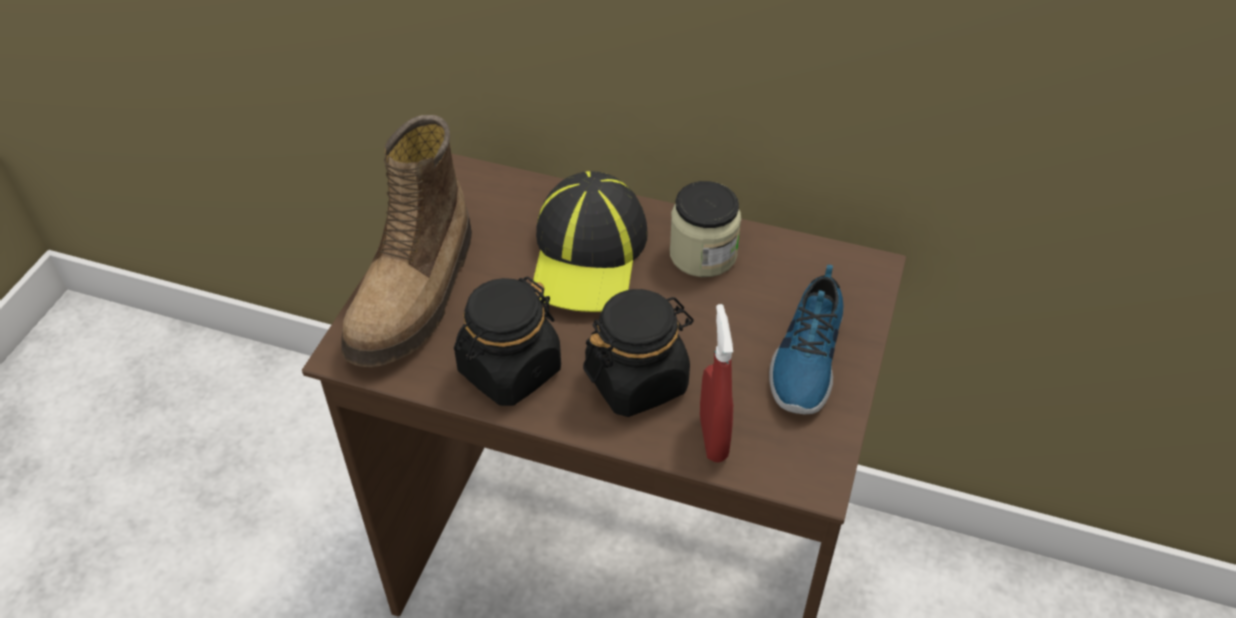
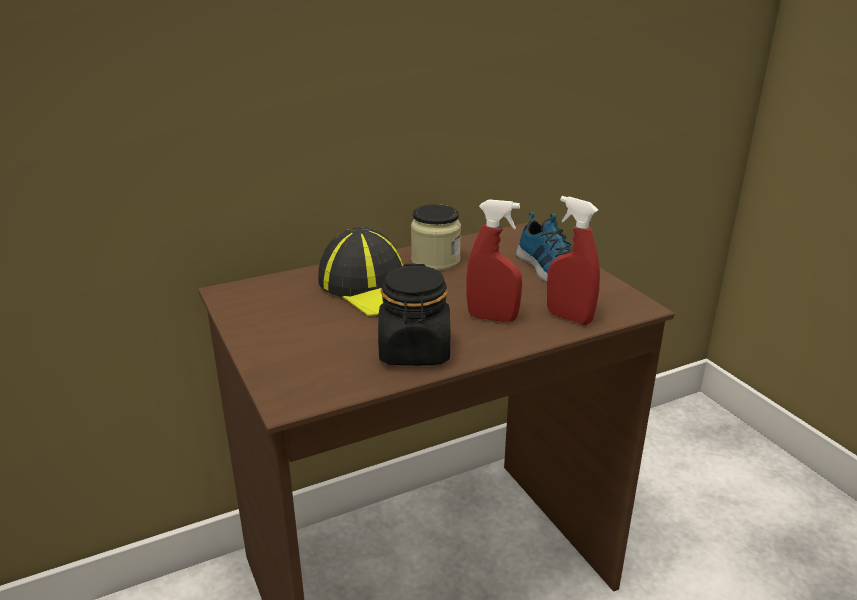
camera: 45 degrees left, 20 degrees down
(416, 294) = (291, 352): boot -> none
(637, 380) = (492, 318): black jar -> red spray bottle

